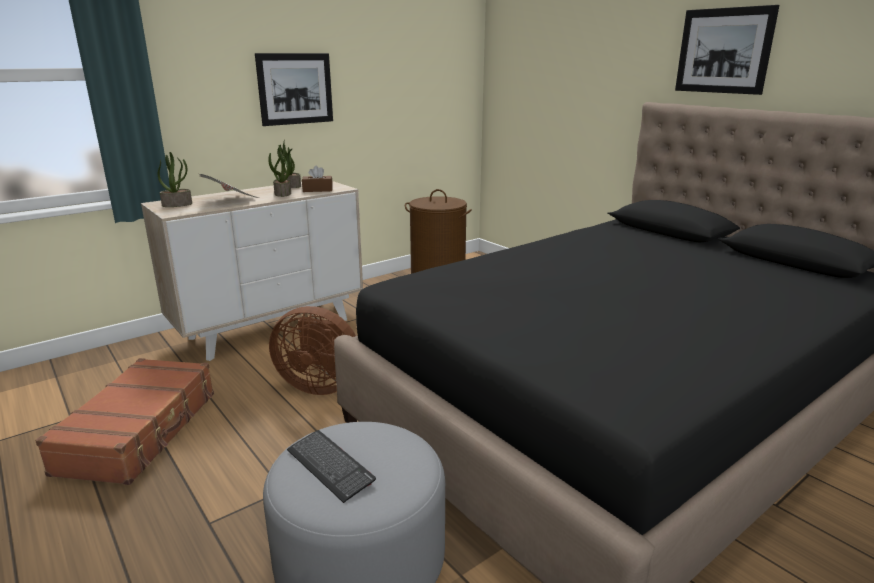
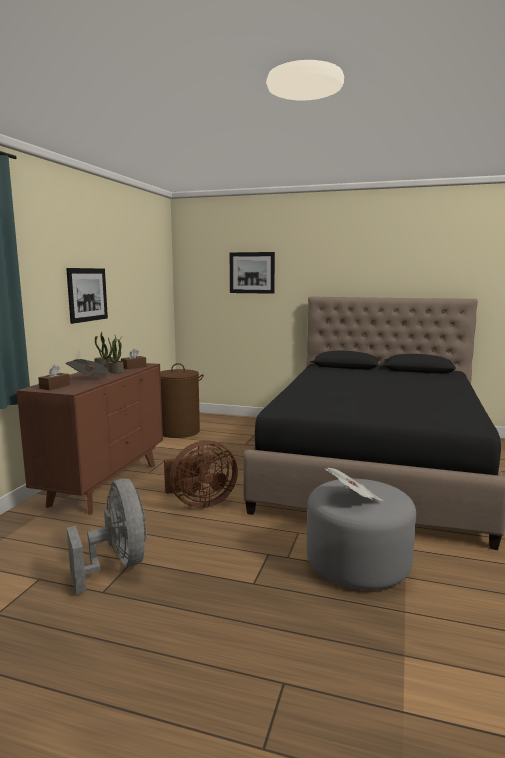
camera: 35 degrees left, 10 degrees down
(141, 431) = (117, 564): brown suitcase -> grey fan
(177, 204) = (54, 386): potted plant -> brown tissue box
(270, 328) = (104, 484): white dresser -> brown dresser
(330, 466) = (353, 498): keyboard -> newspaper
(723, 51) = (349, 268): picture -> picture (252, 272)

